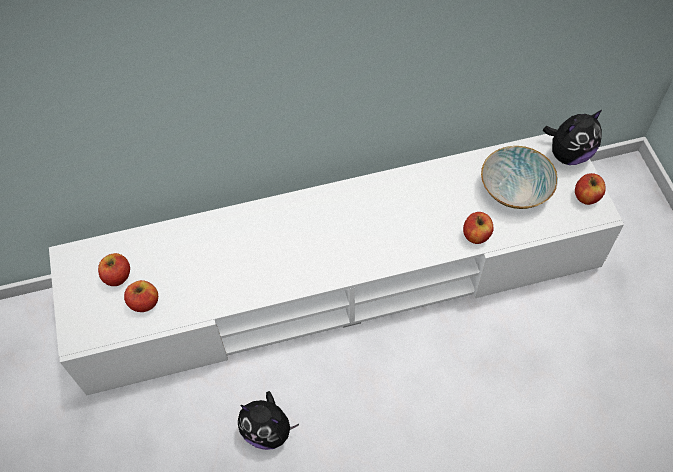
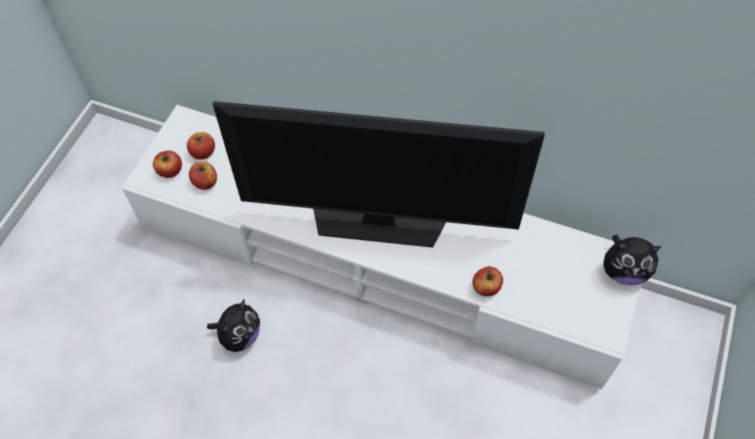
camera: 35 degrees right, 0 degrees up
(268, 430) = (240, 336): plush toy -> plush toy turned 120 degrees counterclockwise
(338, 235) = (379, 220): none -> television
(516, 189) = (551, 272): bowl -> none
(586, 196) = (608, 316): apple -> apple (170, 171)

